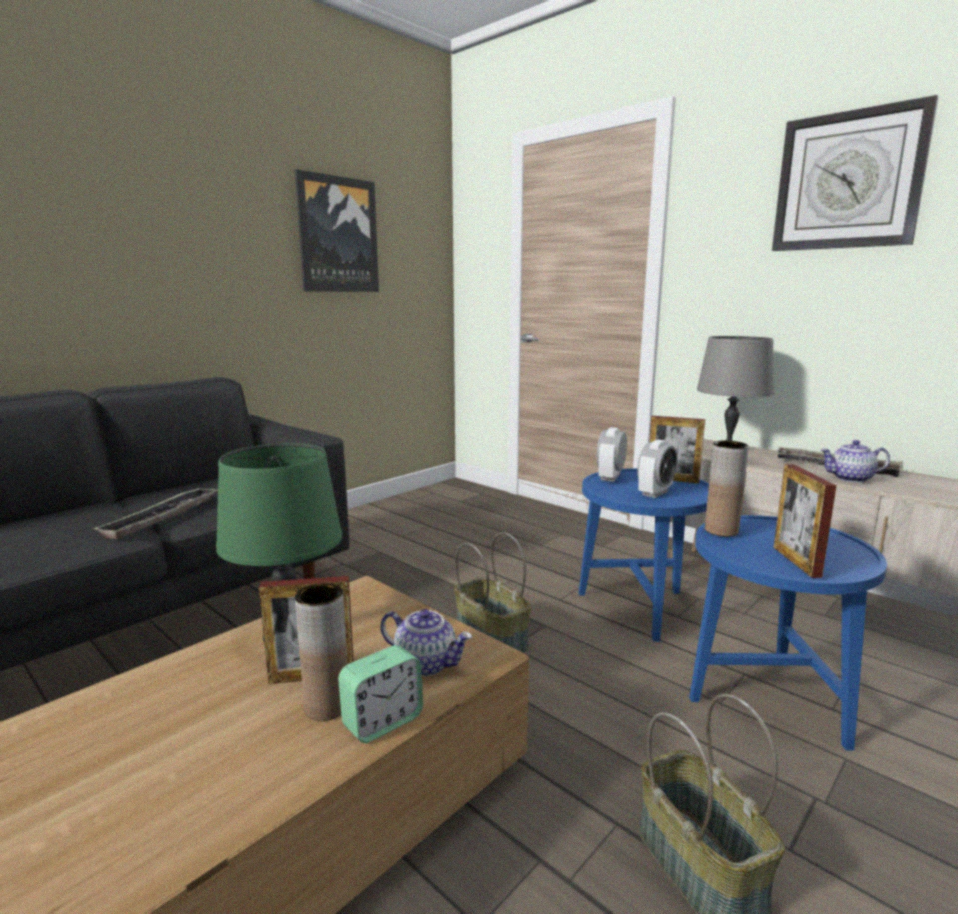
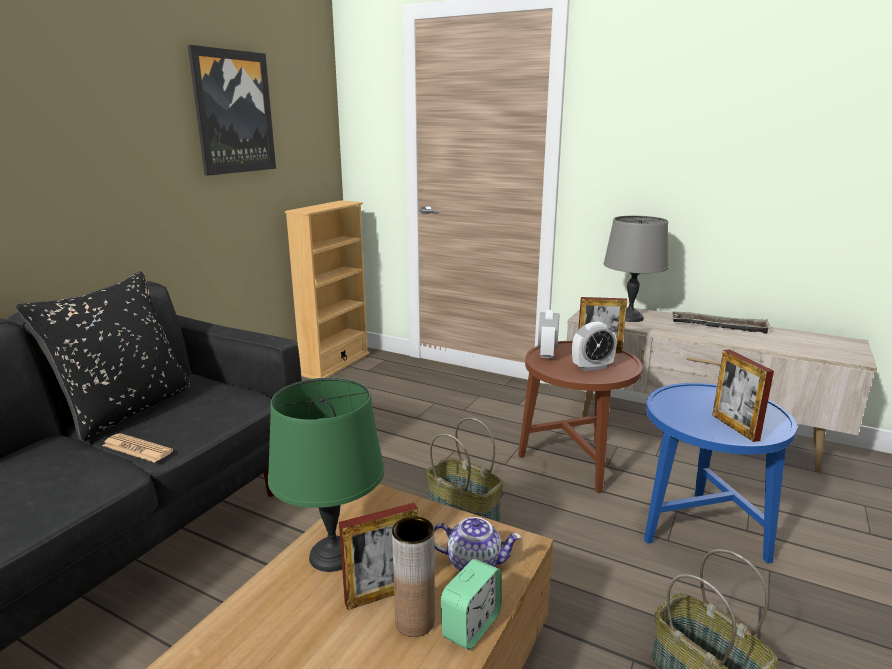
camera: 15 degrees left, 5 degrees up
(162, 518) = (137, 449): tray -> newspaper
(180, 489) = (127, 409): none -> black pillow
(431, 493) = (335, 364): none -> beige bookcase
(638, 610) = (574, 465): blue side table -> brown side table
(655, 493) = (592, 367): alarm clock -> alarm clock turned 45 degrees clockwise
(721, 531) = (666, 403): brown vase -> none
(848, 181) = (724, 84): wall clock -> none
(850, 478) = (735, 338): teapot -> none

